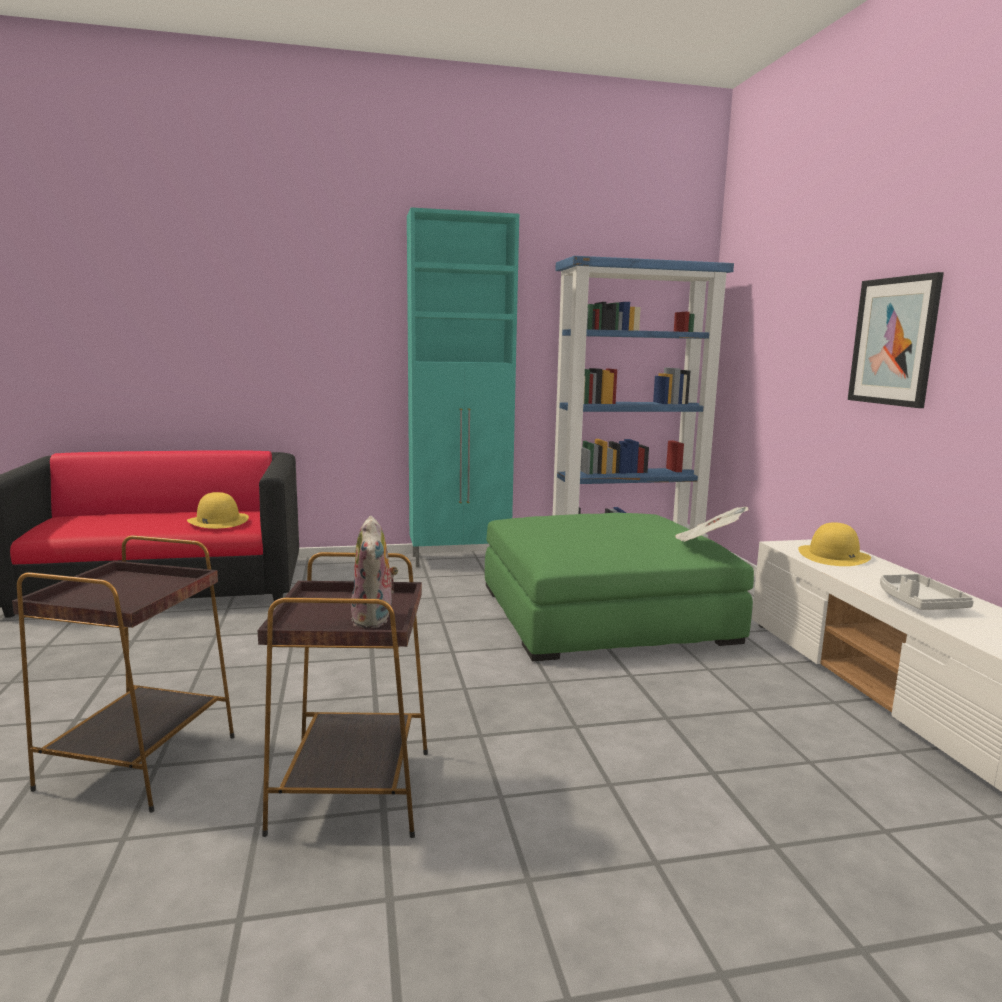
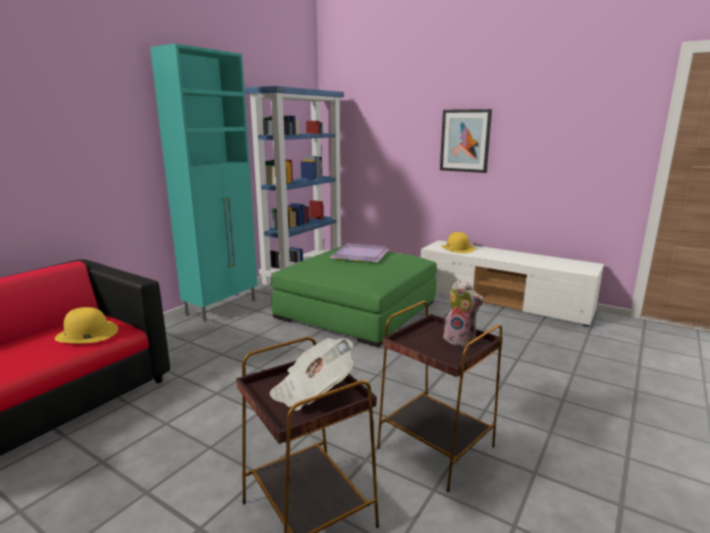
camera: 45 degrees left, 5 degrees up
(626, 524) = (361, 255): none -> purple tray
(708, 542) = (413, 255): newspaper -> newspaper (312, 392)
(918, 603) = (521, 260): grey tray -> none

